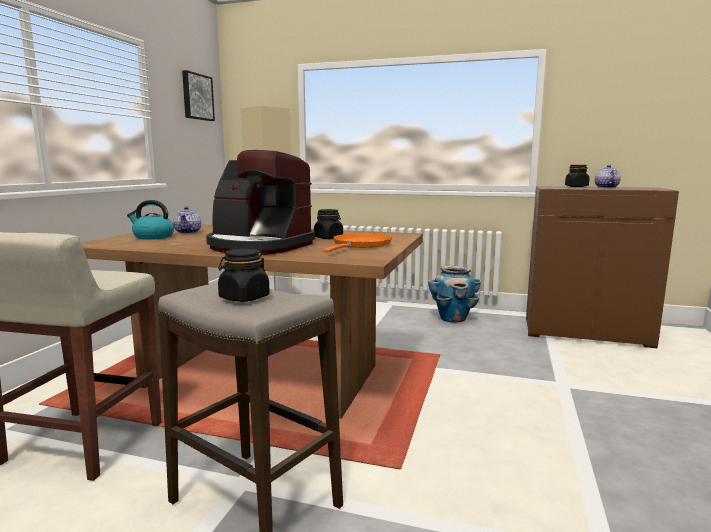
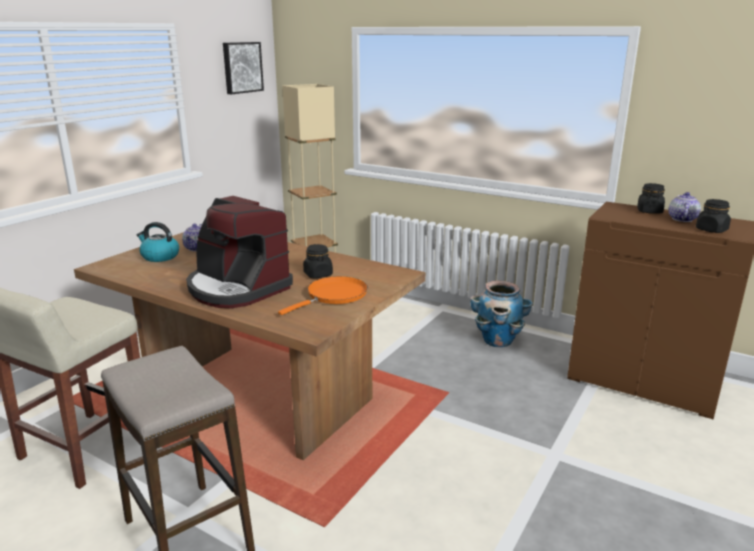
camera: 15 degrees right, 10 degrees up
(244, 298) = (162, 383): black jar -> black jar (711, 230)

